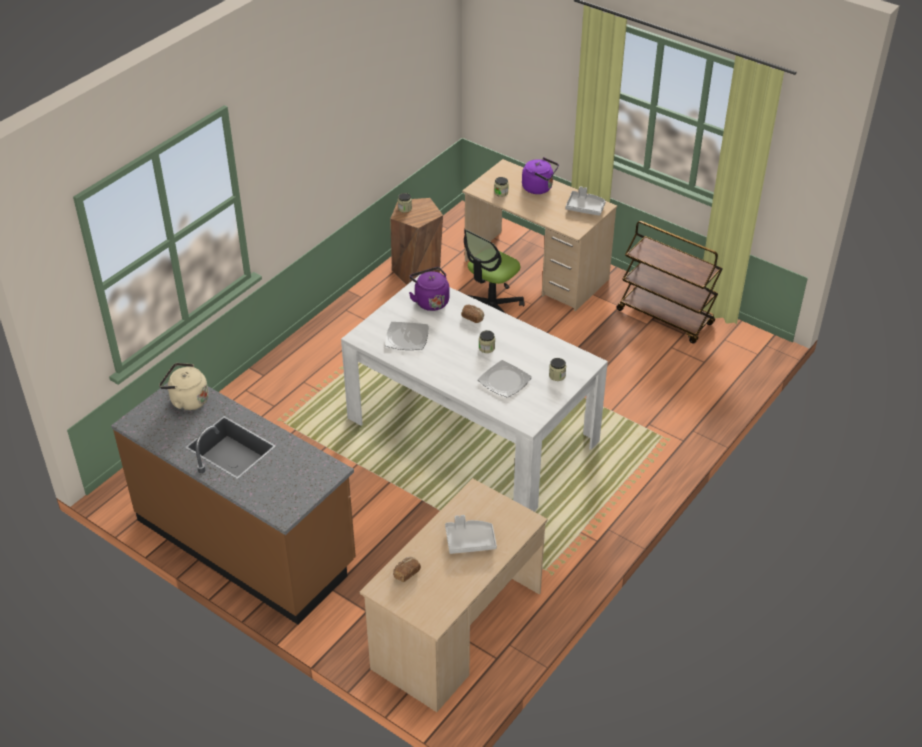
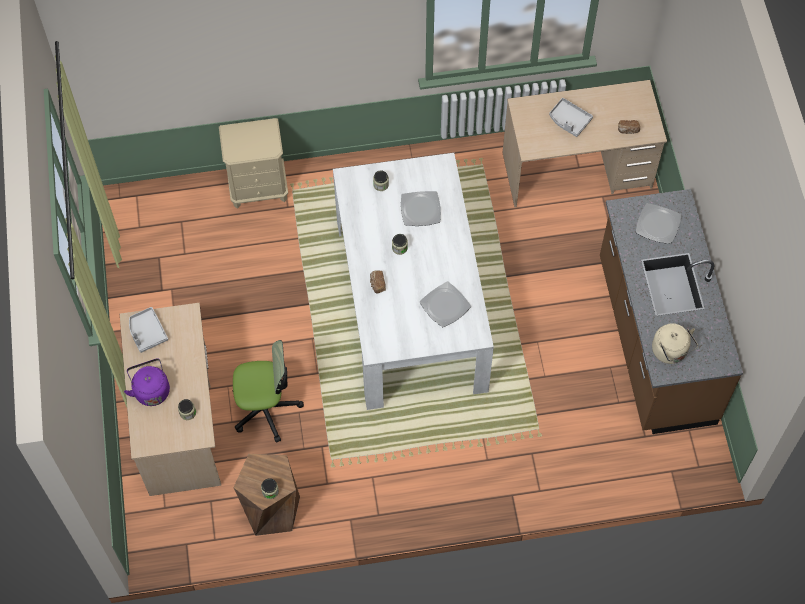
camera: 135 degrees left, 20 degrees up
(286, 481) = (658, 224): none -> plate
(430, 301) = (389, 328): purple kettle -> none
(665, 317) = (149, 283): brown cart -> none
(687, 420) = (259, 188): none -> beige nightstand

